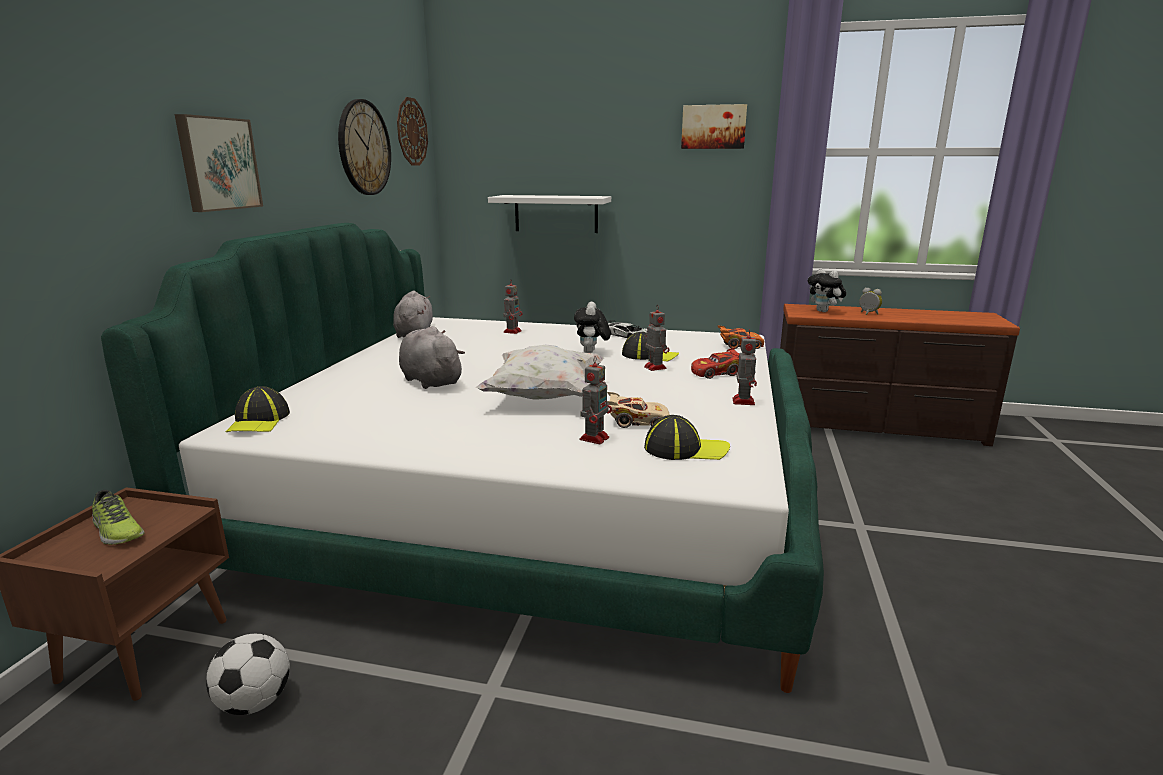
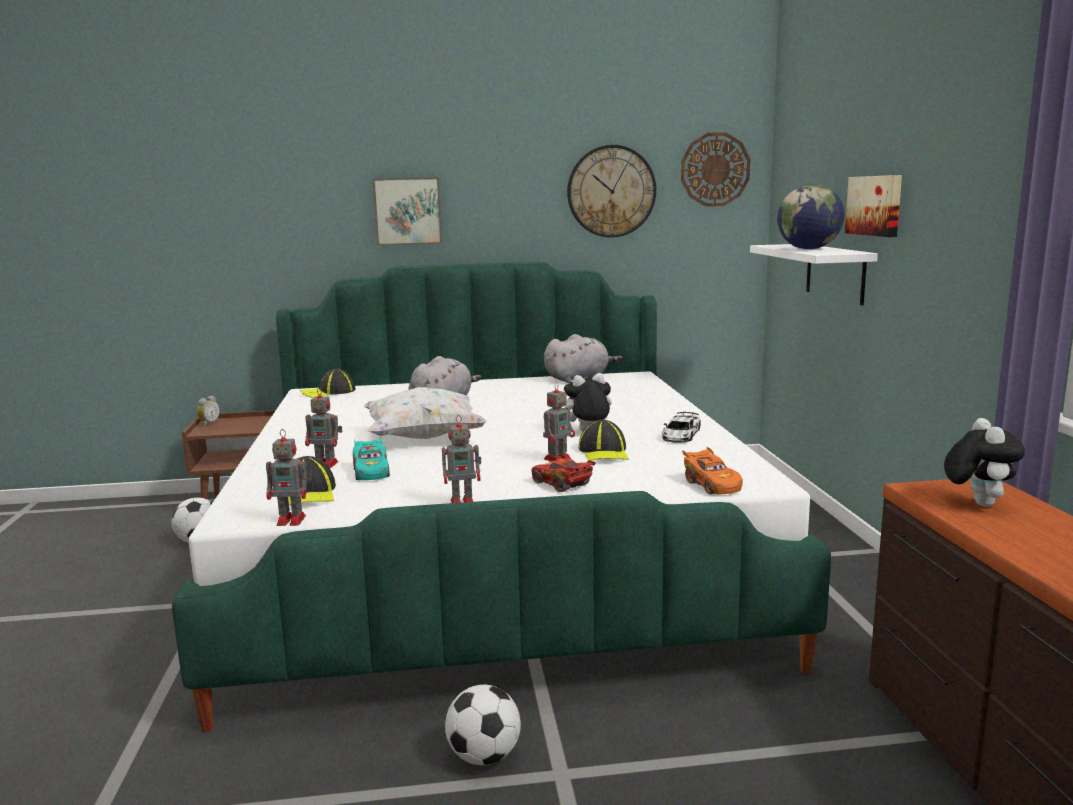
camera: 70 degrees right, 5 degrees down
(117, 531) = (237, 424): shoe -> none
(513, 331) = (633, 399): toy robot -> toy robot (293, 520)
(558, 196) = (808, 249): none -> globe
(637, 422) = (371, 472): beige toy car -> turquoise toy car
(713, 127) = (981, 145): picture -> picture (875, 205)
(824, 311) = (977, 503): plush toy -> plush toy turned 150 degrees clockwise
(840, 549) = (484, 757): none -> football
(868, 314) = (1031, 535): alarm clock -> alarm clock (209, 424)

